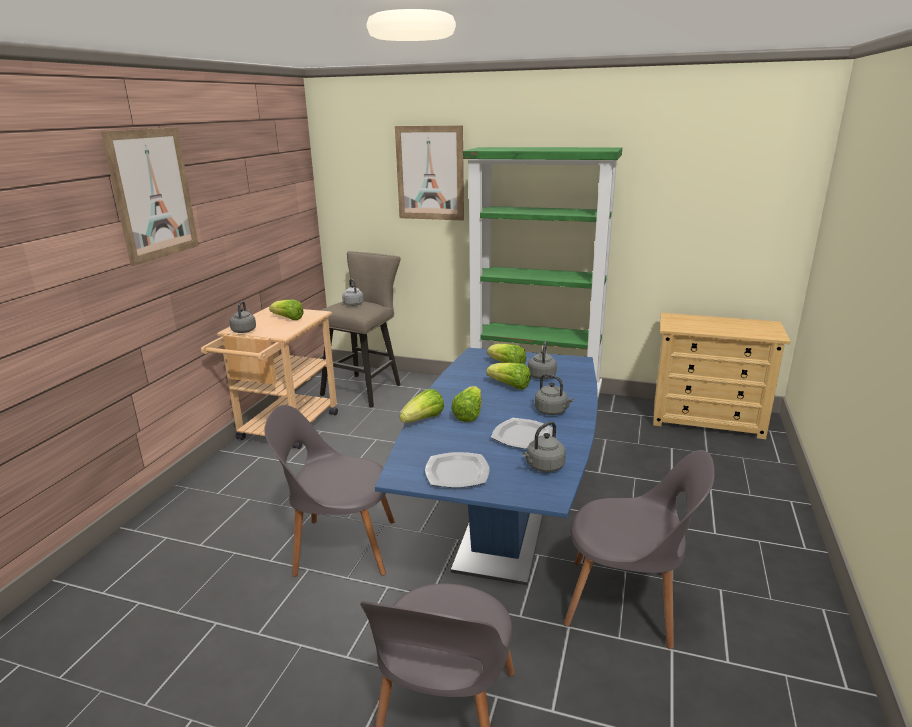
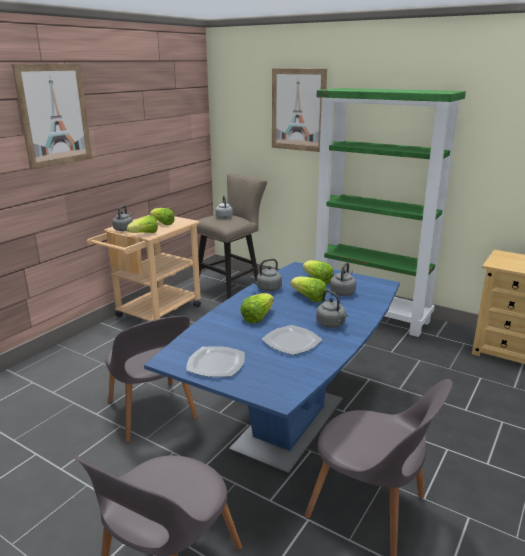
camera: 15 degrees right, 0 degrees up
(340, 546) = (152, 413): grey chair -> grey chair turned 135 degrees counterclockwise
(423, 420) = (218, 316): lettuce -> lettuce (144, 234)
(543, 466) = (292, 371): grey kettle -> grey kettle (267, 289)

